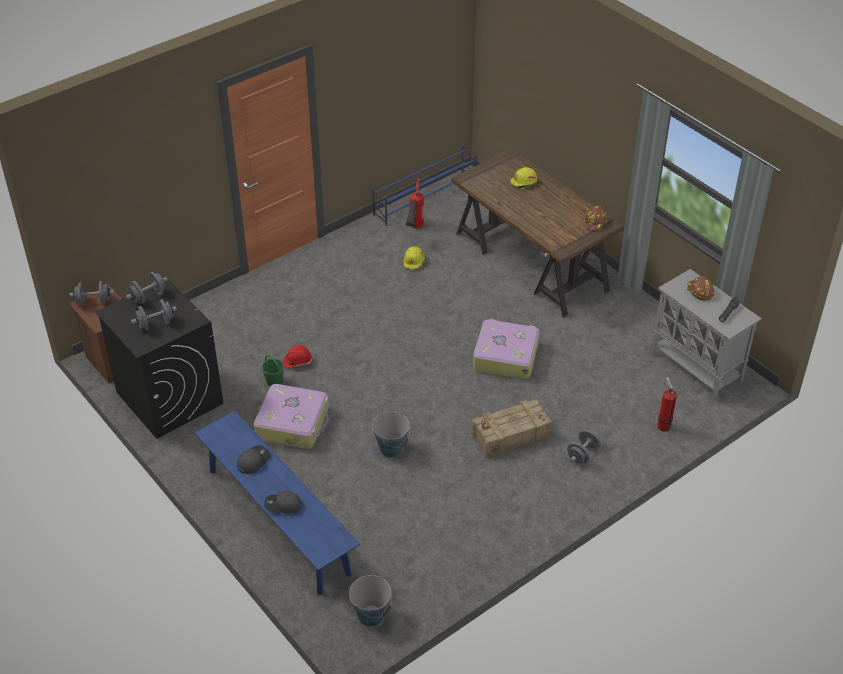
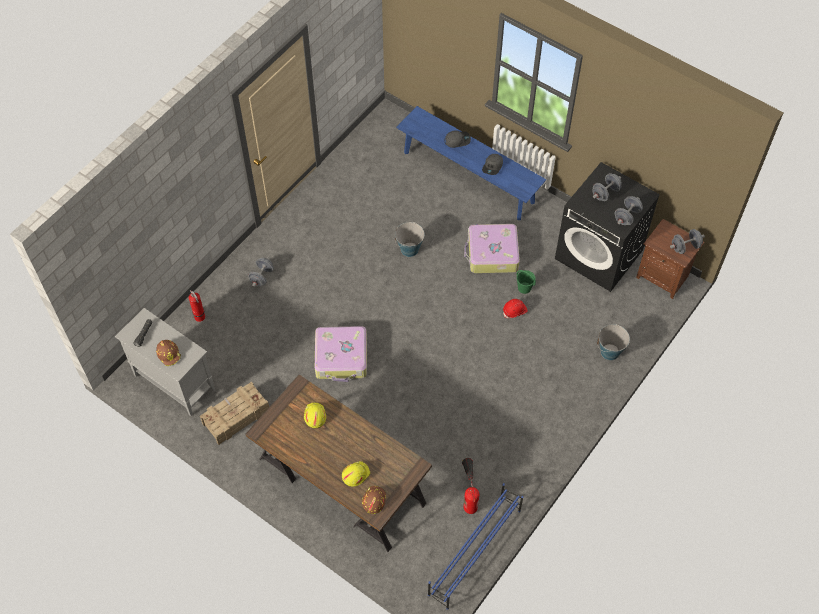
camera: 165 degrees right, 15 degrees up
(371, 615) = (382, 131): bucket -> bucket (610, 352)
(414, 262) = (455, 452): yellow hard hat -> yellow hard hat (314, 416)
(511, 435) = (320, 281): crate -> crate (235, 417)
(595, 223) = (273, 431): brown hard hat -> brown hard hat (373, 500)

